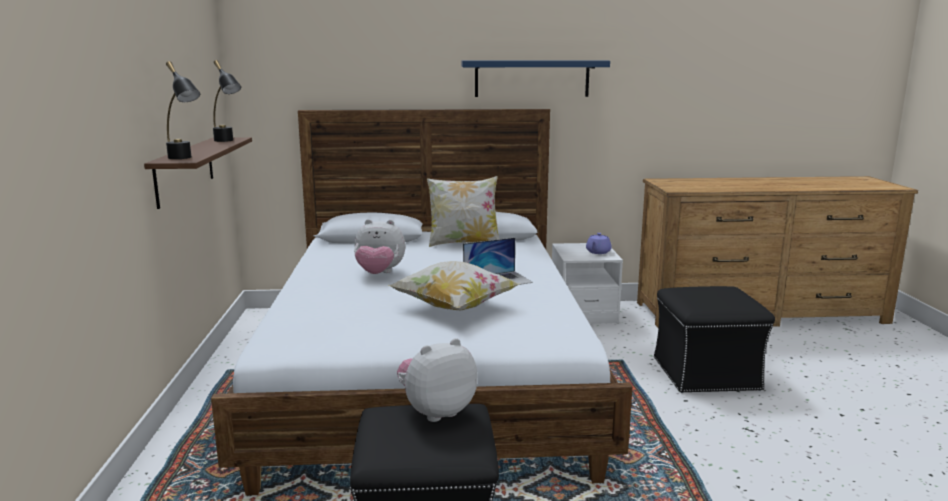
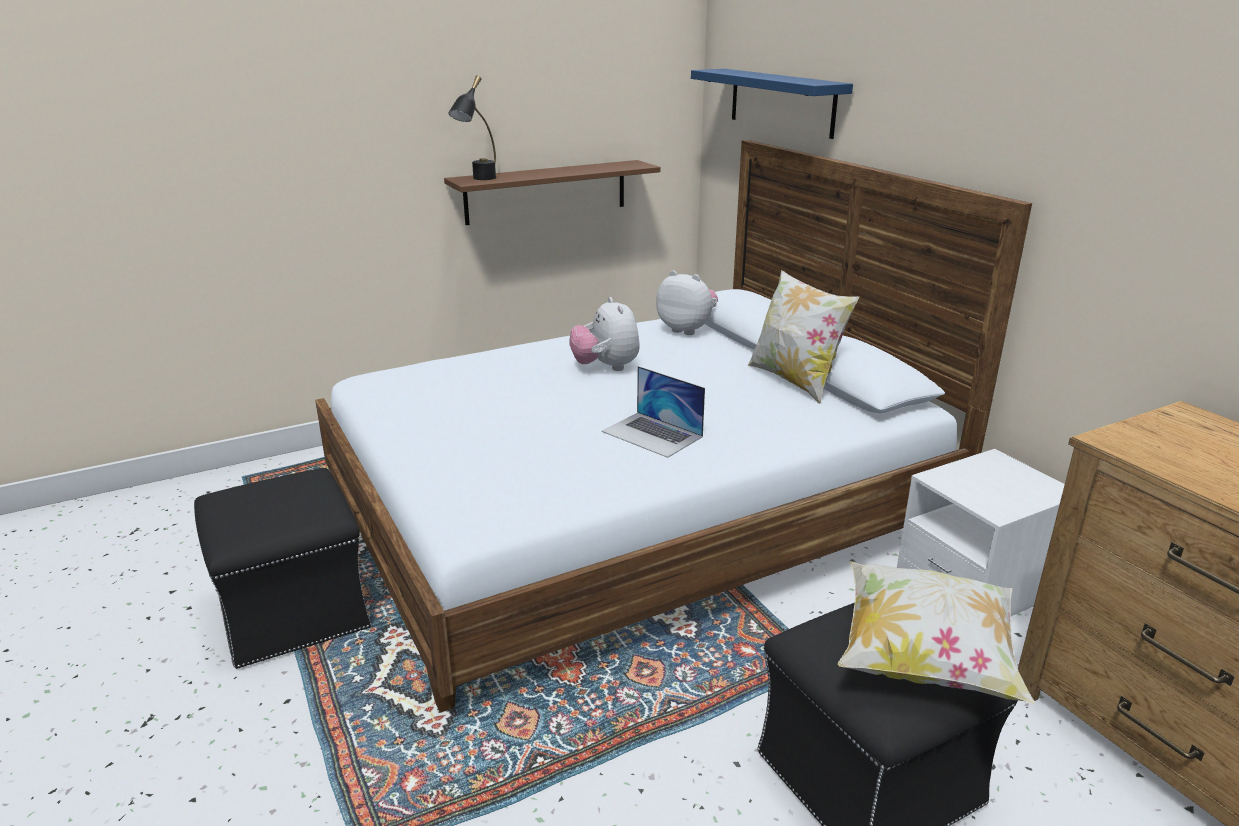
camera: 65 degrees right, 10 degrees up
(227, 141) = (613, 167): black table lamp -> none
(436, 411) = (311, 500): plush toy -> plush toy (687, 329)
(454, 307) = (526, 431): pillow -> pillow (924, 659)
(532, 78) = (1020, 139): blue shelf -> blue shelf (781, 102)
(598, 252) = (1006, 496): purple teapot -> none

